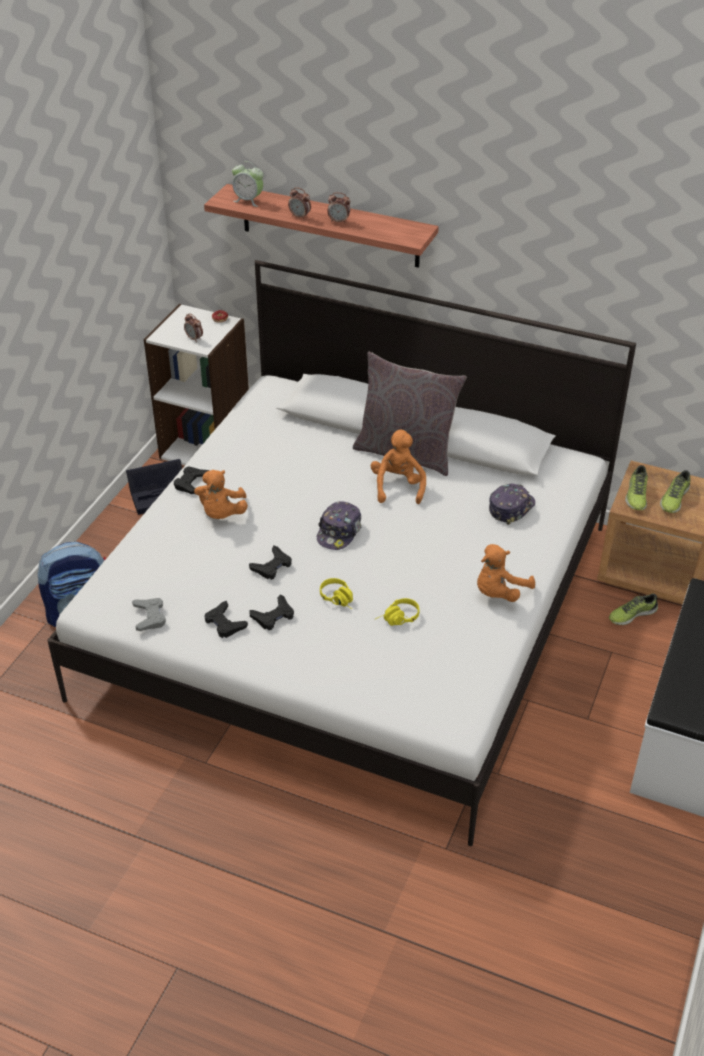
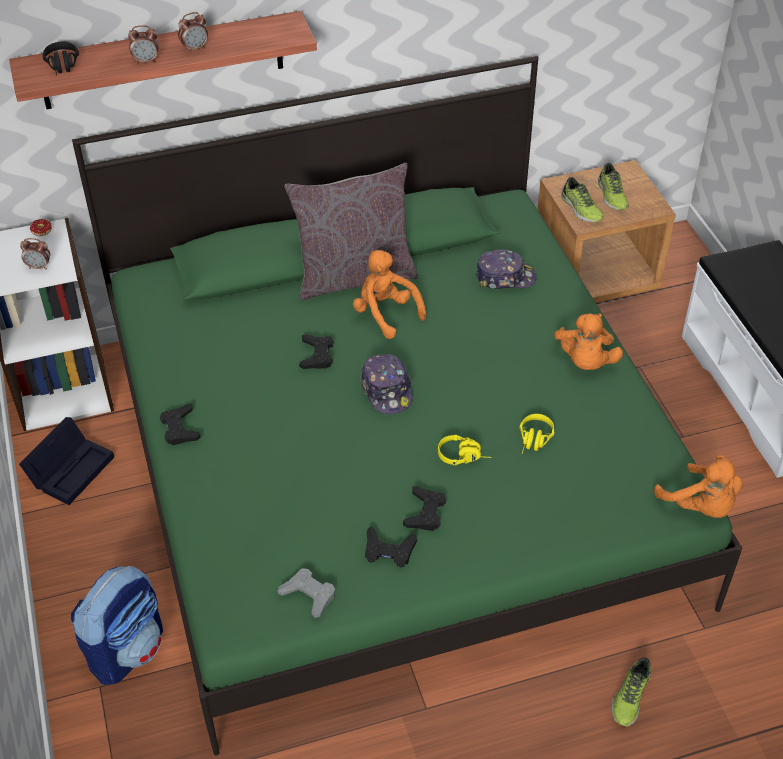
camera: 40 degrees left, 5 degrees up
(221, 514) = (251, 442): orange plush toy -> orange plush toy (700, 506)
(248, 200) = (63, 67): alarm clock -> black headphones
(272, 566) = (366, 464): black game controller -> black game controller (317, 355)
(352, 608) = (392, 465): white bed -> green bed
(510, 508) = (505, 277): cap -> cap turned 90 degrees clockwise
(631, 614) = (619, 323): shoe -> shoe (630, 696)

